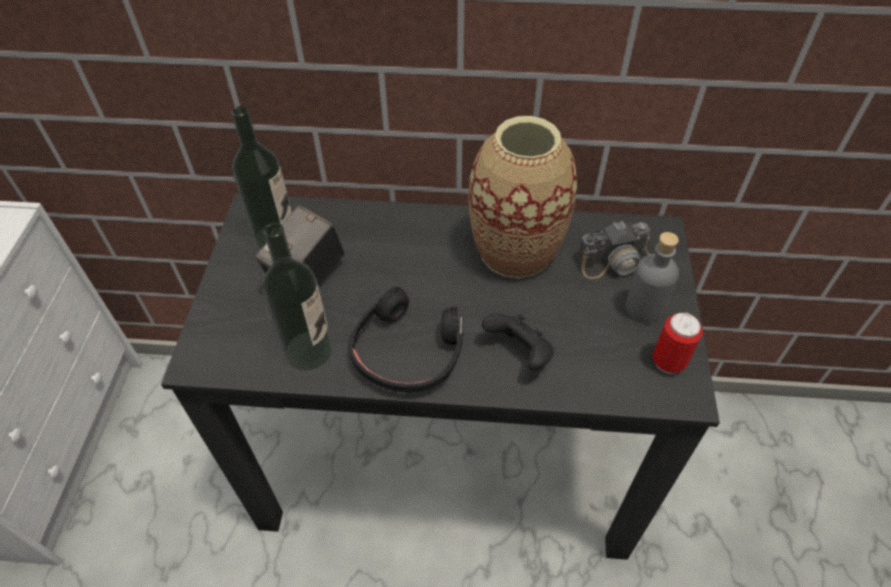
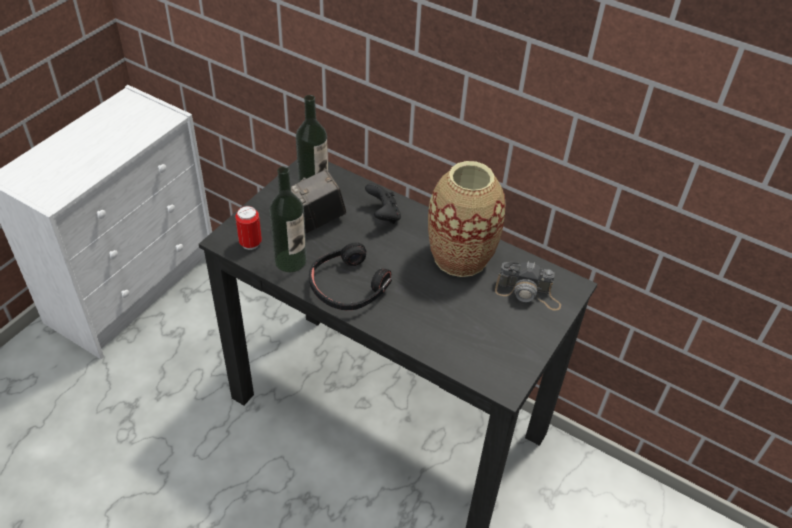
camera: 25 degrees right, 5 degrees down
(520, 353) = (416, 317): black game controller -> black game controller (383, 215)
(644, 308) = (520, 327): grey bottle -> none
(668, 362) = (510, 364): can -> can (250, 243)

